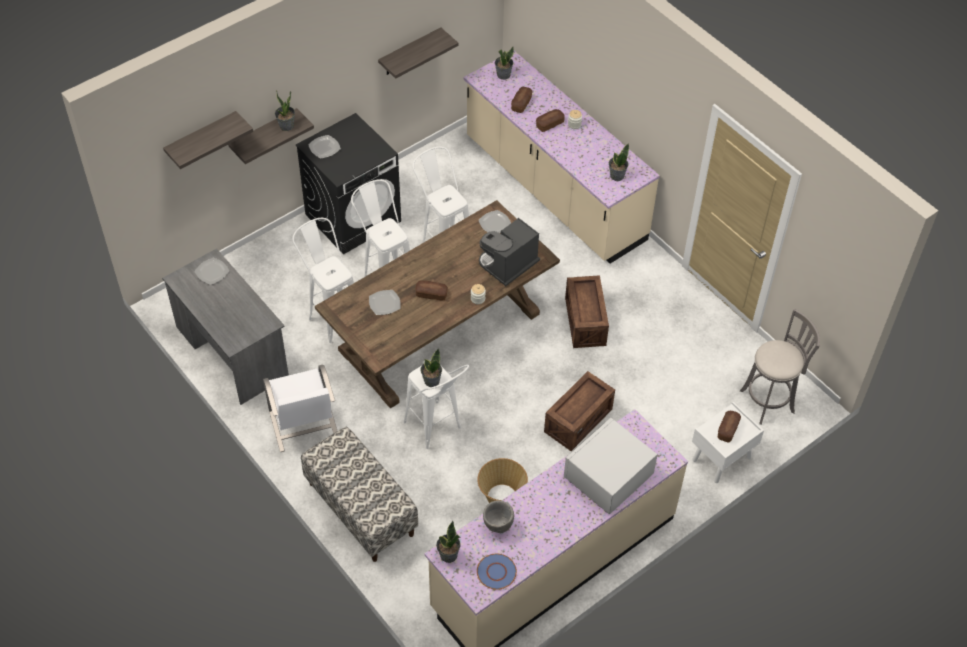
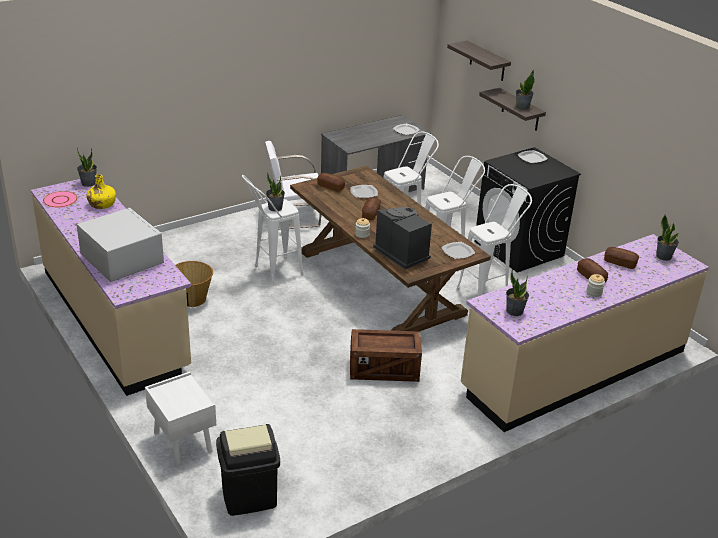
camera: 95 degrees right, 20 degrees down
(360, 509) = (208, 234): bench -> none
(410, 52) = (639, 165): shelf -> none
(496, 572) = (60, 200): blue plate -> pink plate
(498, 526) = (102, 204): grey bowl -> yellow bottle
(578, 421) = (260, 350): crate -> none
(728, 429) = (181, 396): bread -> bread (330, 186)
(769, 400) = (249, 497): grey stool -> black trash can

